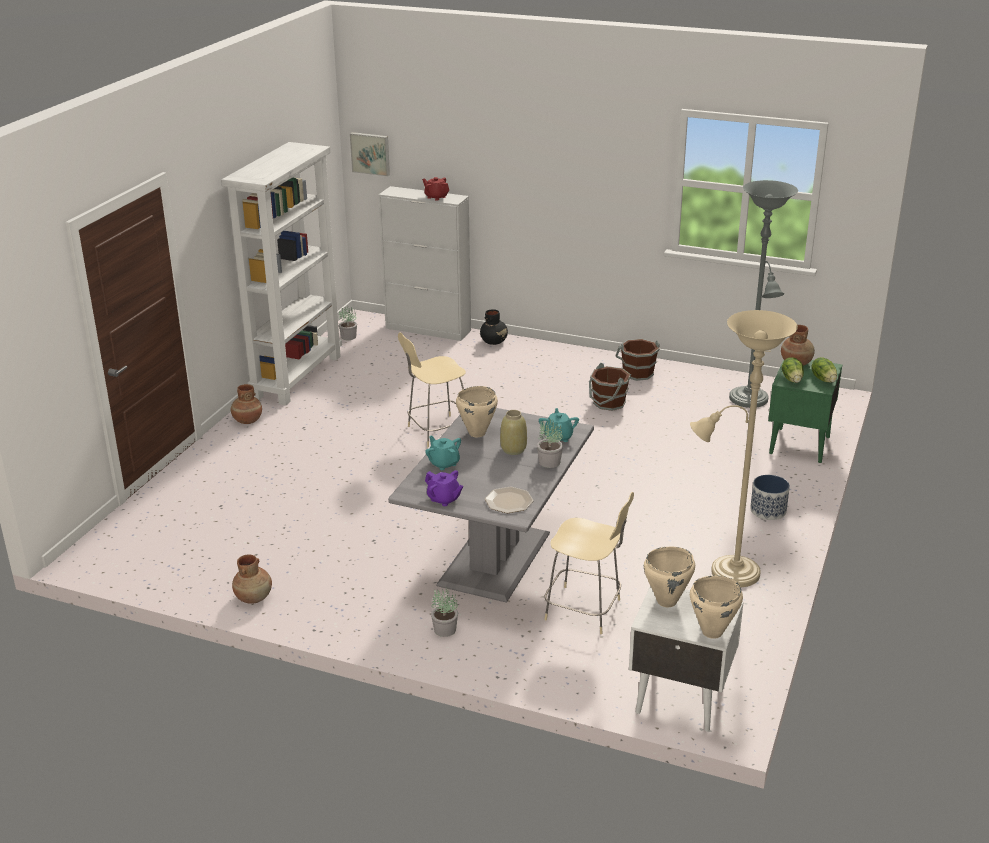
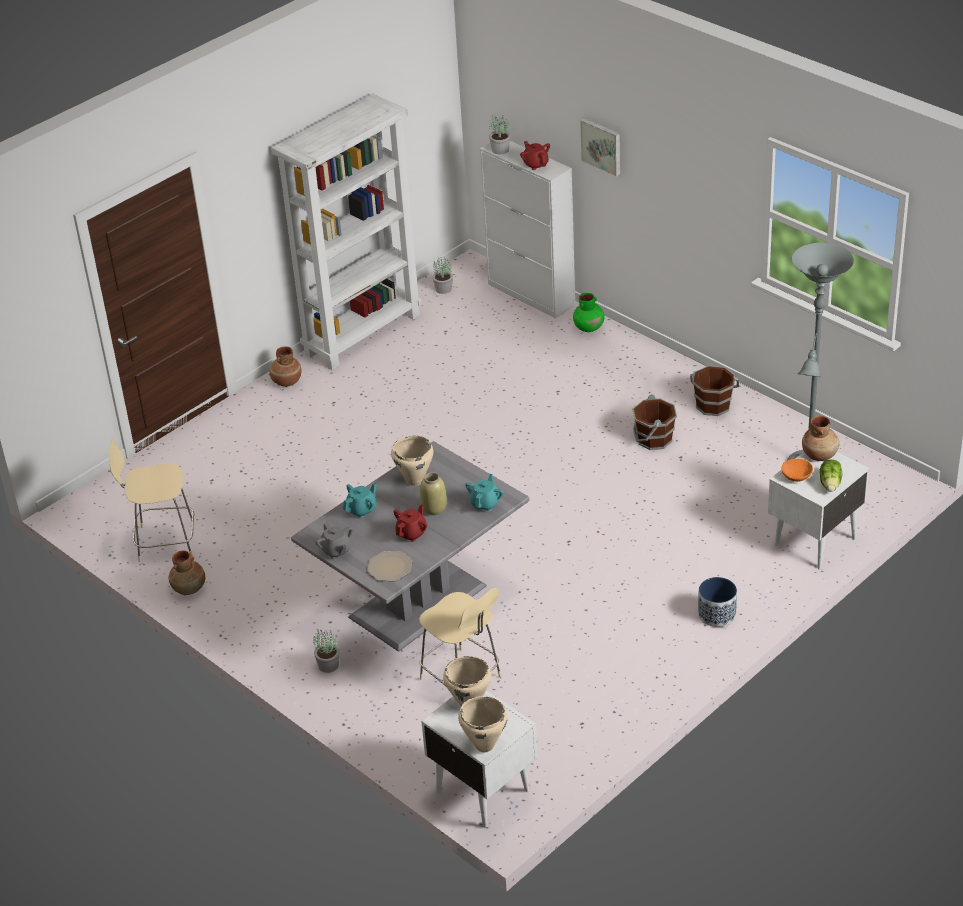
camera: 25 degrees right, 10 degrees up
(370, 153) = (485, 97): picture -> picture (602, 146)
(436, 431) = (456, 437): beige chair -> beige chair (163, 542)
(444, 463) = (362, 509): turquoise teapot -> turquoise teapot turned 60 degrees clockwise
(444, 499) = (336, 550): purple teapot -> grey teapot
(494, 342) = (589, 327): black vase -> green vase
(508, 471) = (412, 533): none -> red teapot
(549, 462) = (455, 531): potted plant -> potted plant (500, 150)
(728, 573) = (623, 674): beige floor lamp -> none
(792, 379) = (797, 476): lettuce -> orange bowl
(798, 445) = (813, 541): green nightstand -> white nightstand

